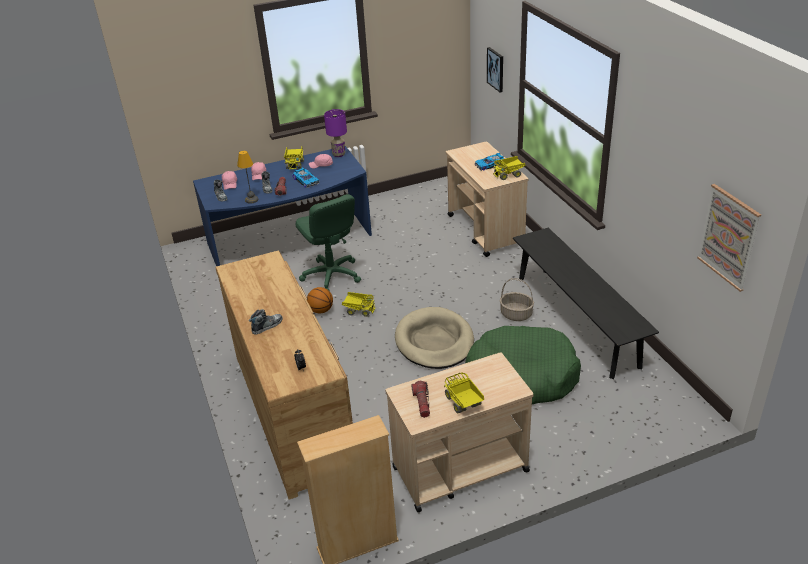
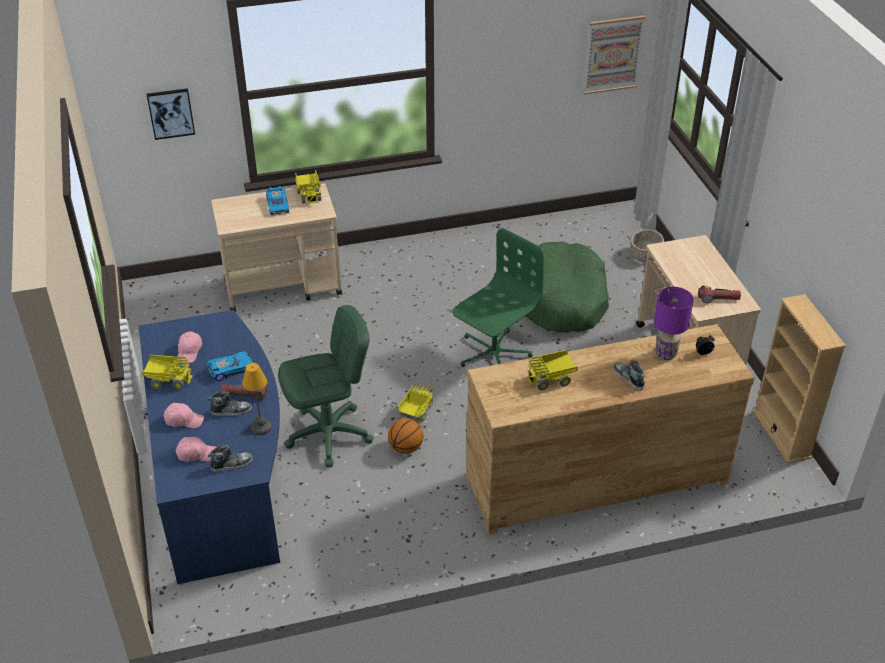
camera: 85 degrees left, 5 degrees up
(339, 154) = (164, 332): purple table lamp -> purple table lamp (665, 354)
(434, 341) = (493, 354): beige dog bed -> green office chair
(463, 403) = (718, 275): toy truck -> toy truck (551, 379)
(516, 314) = (460, 288): basket -> basket (645, 254)
(576, 320) = (480, 250): black bench -> none

